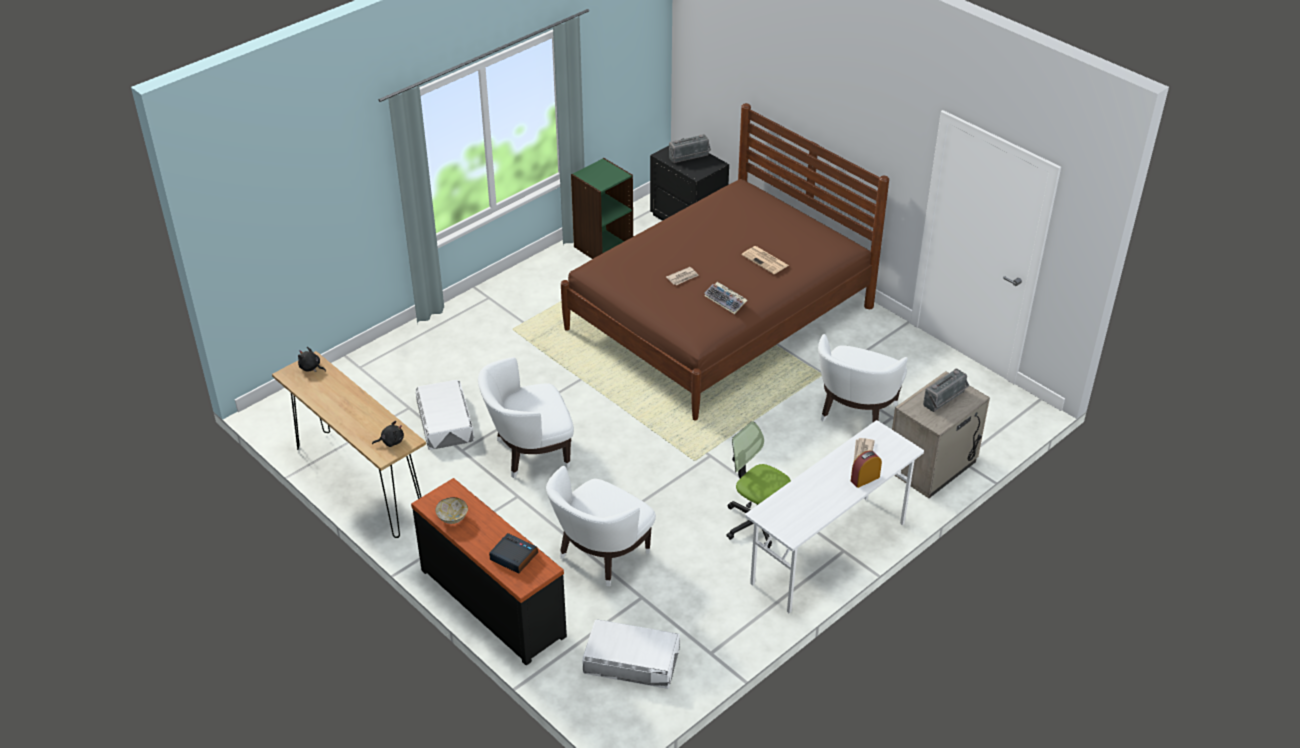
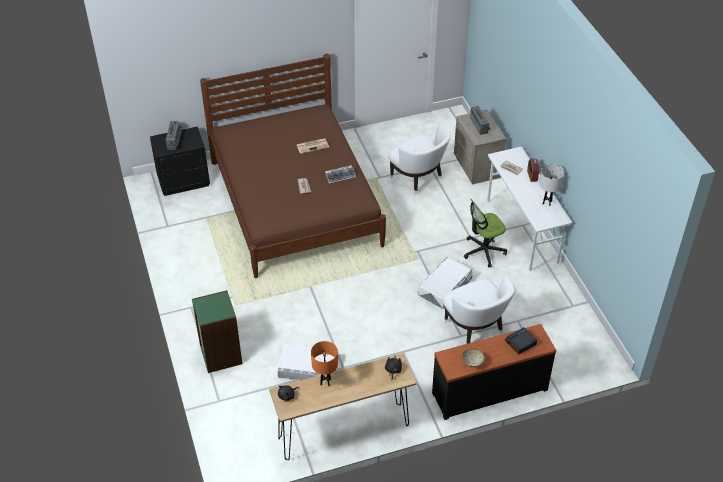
camera: 65 degrees left, 5 degrees up
(346, 390) = (325, 382): none -> orange table lamp
(529, 452) = (365, 334): white armchair -> none
(603, 246) = (180, 231): green bookcase -> green bookcase (220, 355)
(631, 660) = (564, 341): white storage box -> white storage box (445, 286)
(816, 510) = (547, 202): none -> white table lamp

